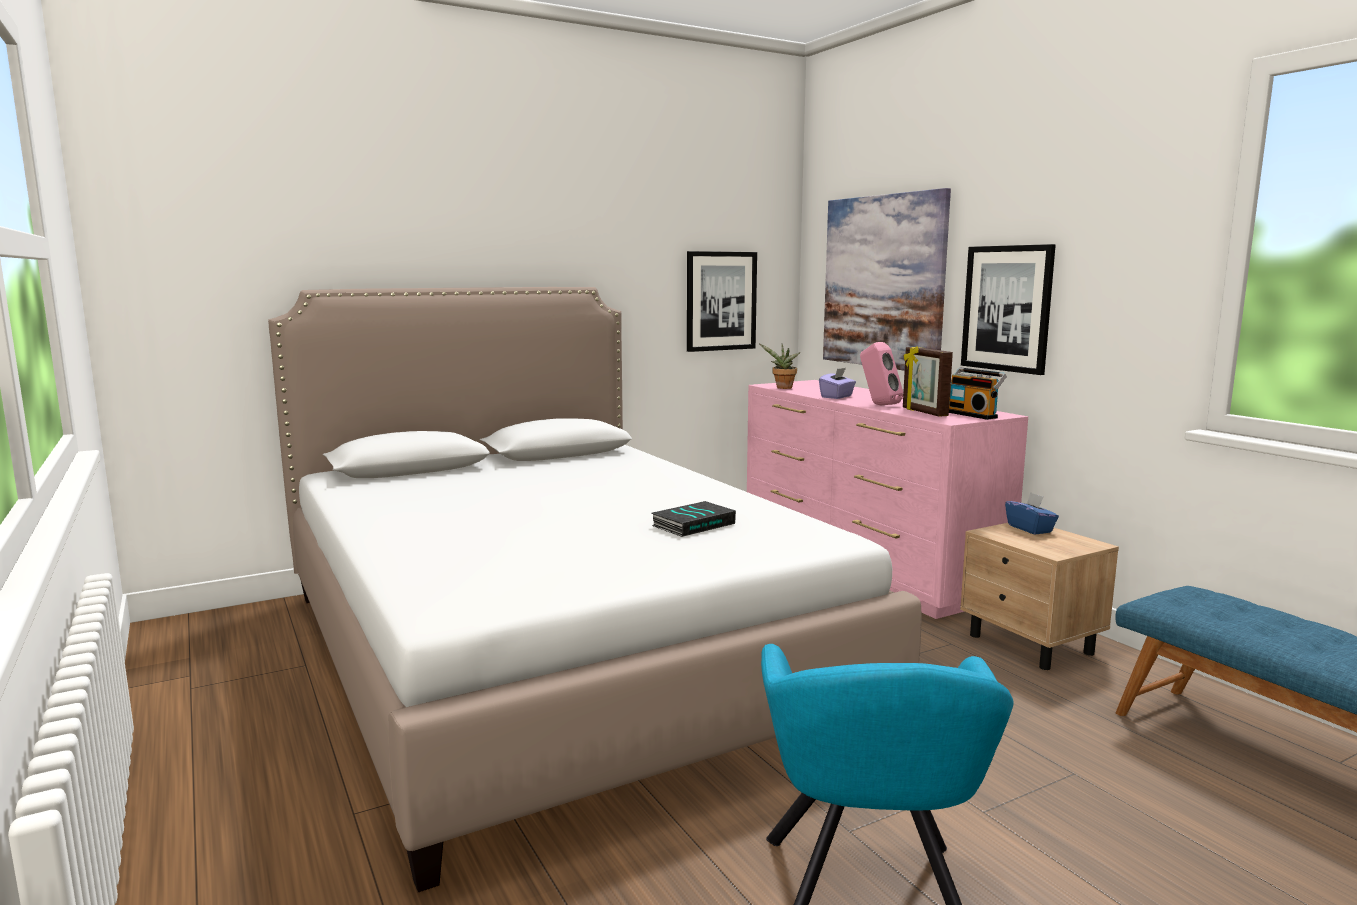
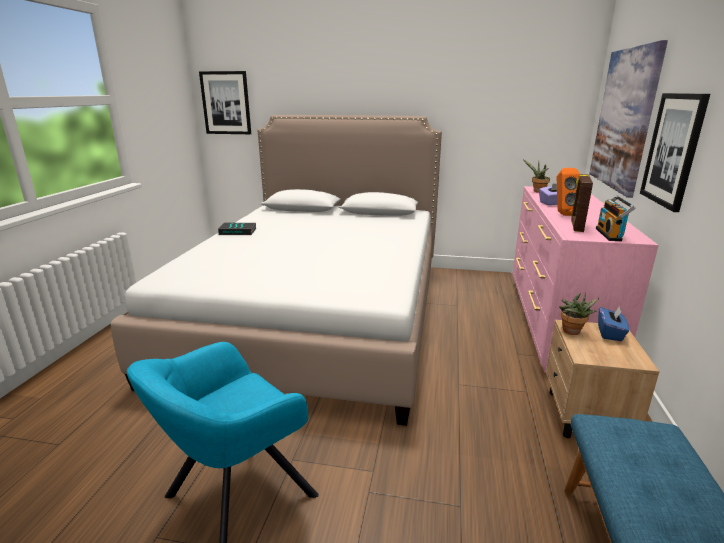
camera: 40 degrees right, 10 degrees up
(693, 524) = (339, 267): book -> book (238, 231)
(721, 301) = (522, 127): picture -> picture (226, 103)
(878, 405) = (562, 214): pink speaker -> orange speaker
(1003, 537) = (572, 332): none -> potted plant

